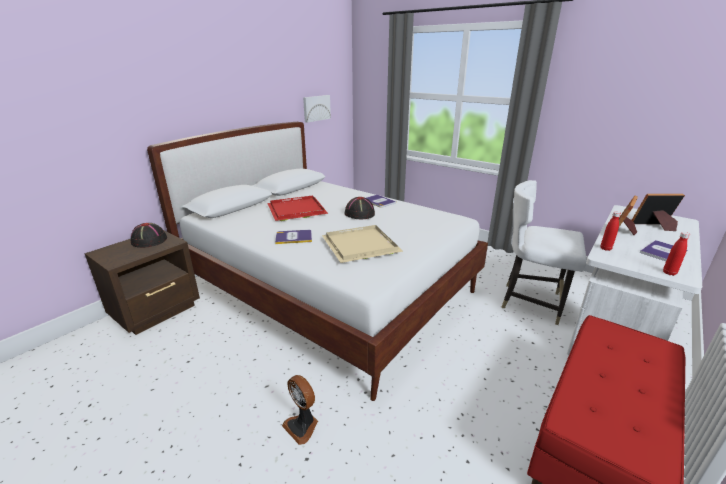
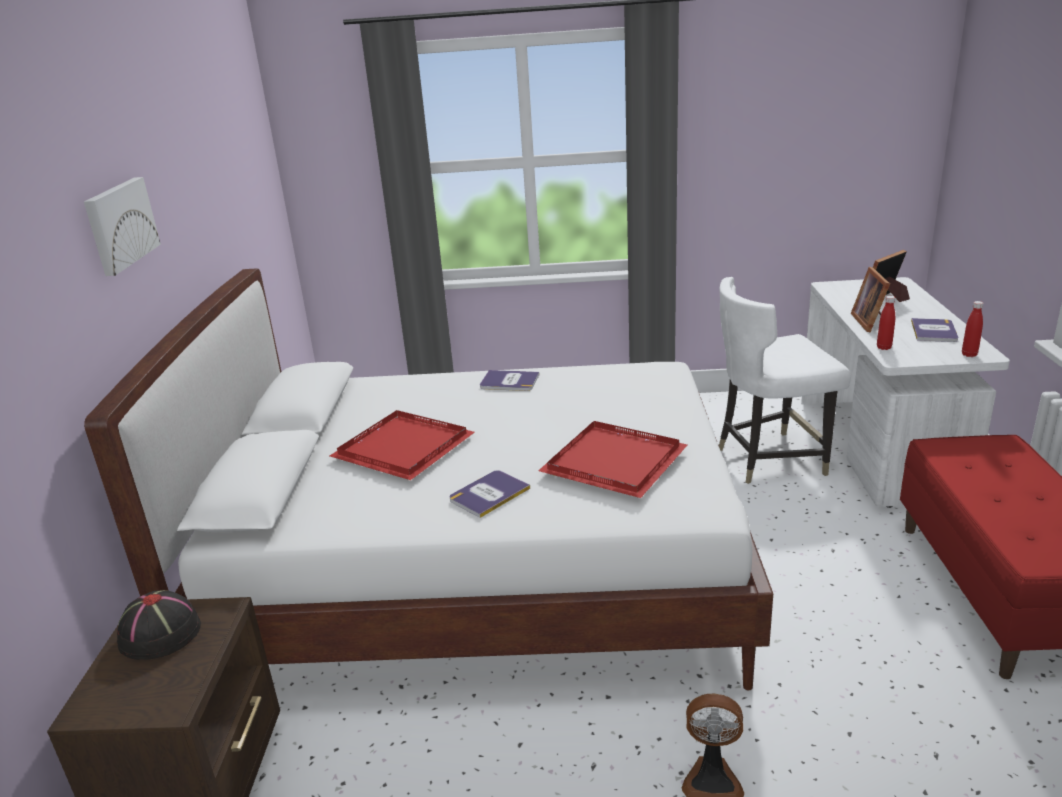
camera: 35 degrees left, 0 degrees up
(316, 108) = (251, 230): picture -> picture (119, 225)
(359, 214) = (518, 414): black hat -> none
(362, 246) = (617, 461): beige tray -> red tray

